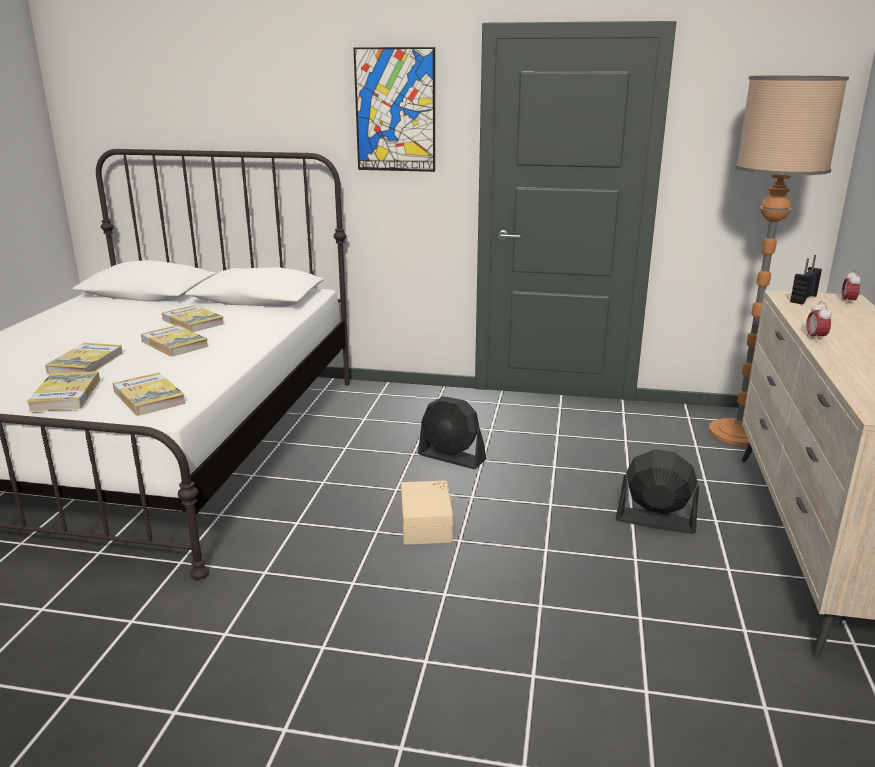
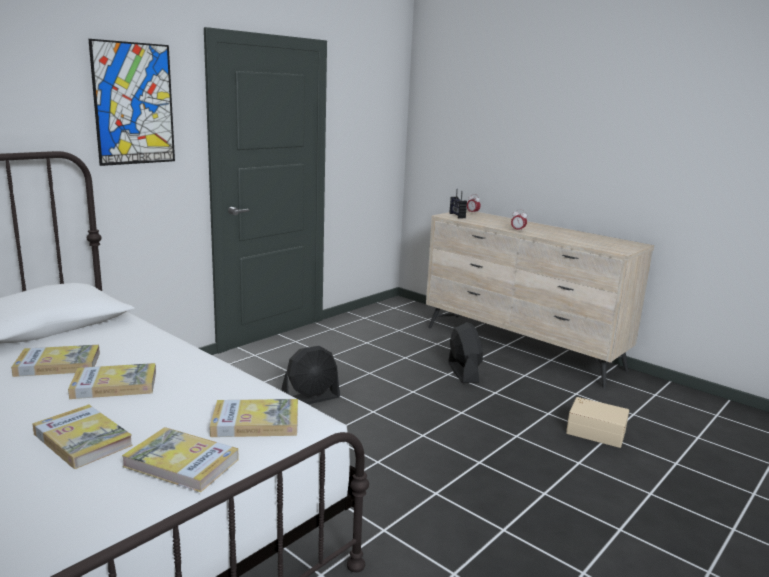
camera: 60 degrees left, 5 degrees down
(428, 524) = (390, 439): beige storage box -> beige storage box (596, 431)
(655, 520) = (463, 372): black fan -> black fan turned 120 degrees clockwise
(738, 433) = (399, 316): floor lamp -> none

